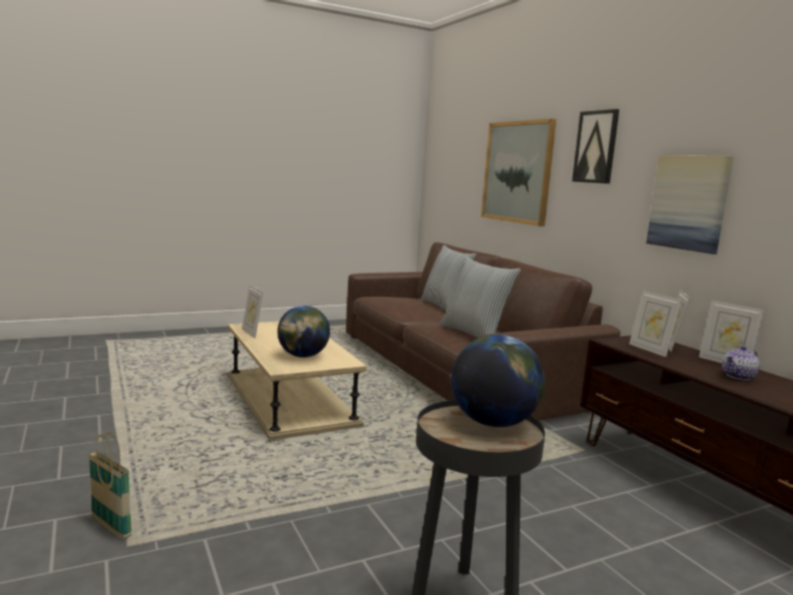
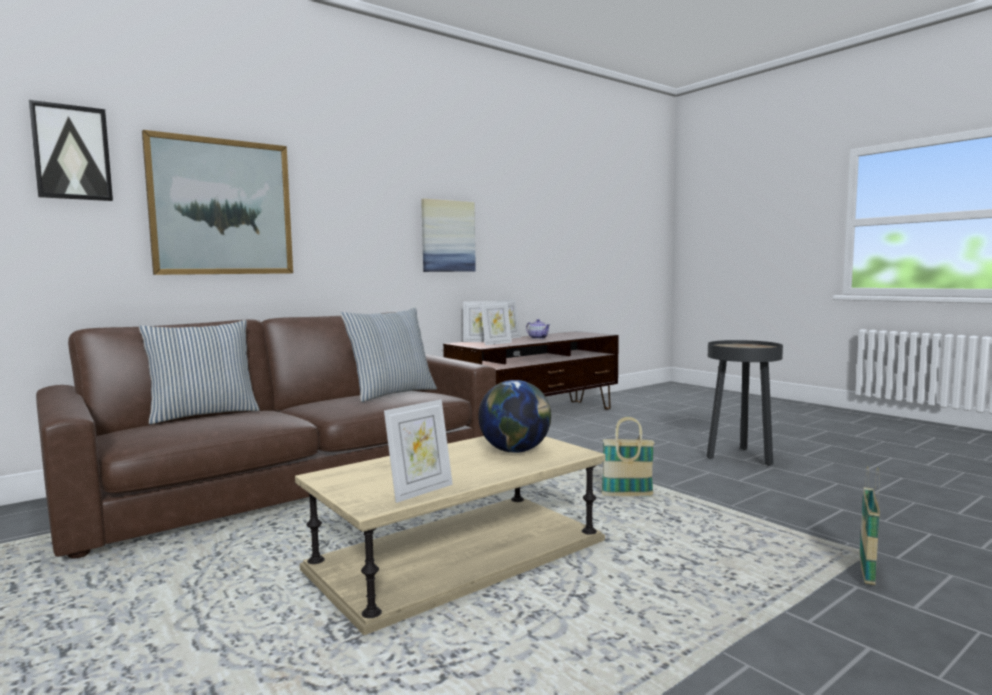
camera: 100 degrees left, 5 degrees down
(353, 473) = (627, 495): none -> basket
(493, 422) = (730, 346): globe -> none
(596, 147) = (350, 185): picture -> picture (72, 153)

